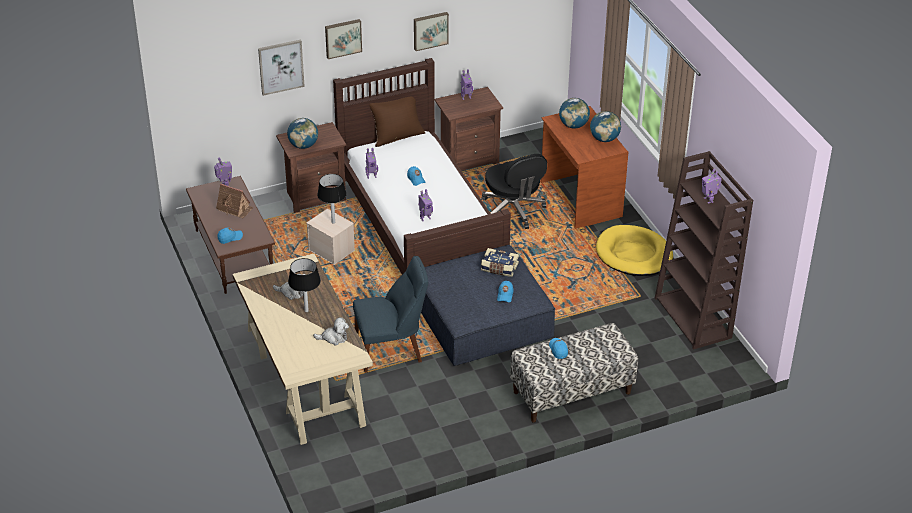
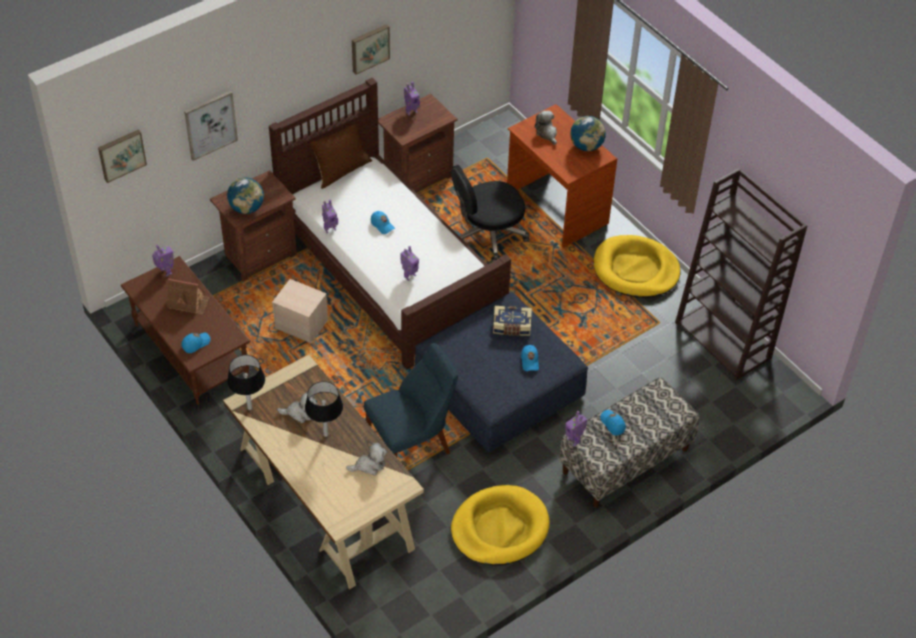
camera: 15 degrees left, 10 degrees up
(333, 222) = (302, 296): black table lamp -> black table lamp (249, 408)
(343, 38) = (276, 78): picture -> picture (121, 154)
(443, 423) = (499, 528): none -> yellow dog bed
(513, 210) = (488, 235): black office chair -> black office chair turned 105 degrees clockwise
(573, 125) = (547, 133): globe -> plush toy
(709, 200) = (747, 224): toy robot -> toy robot (574, 440)

